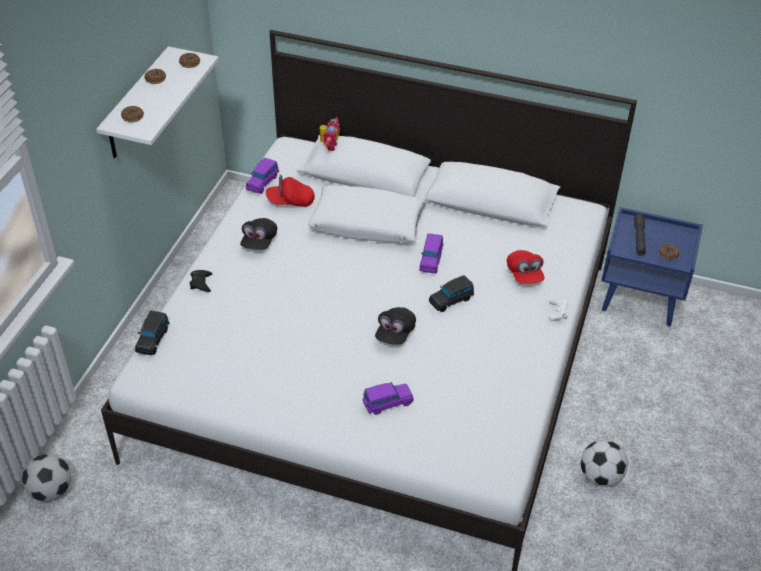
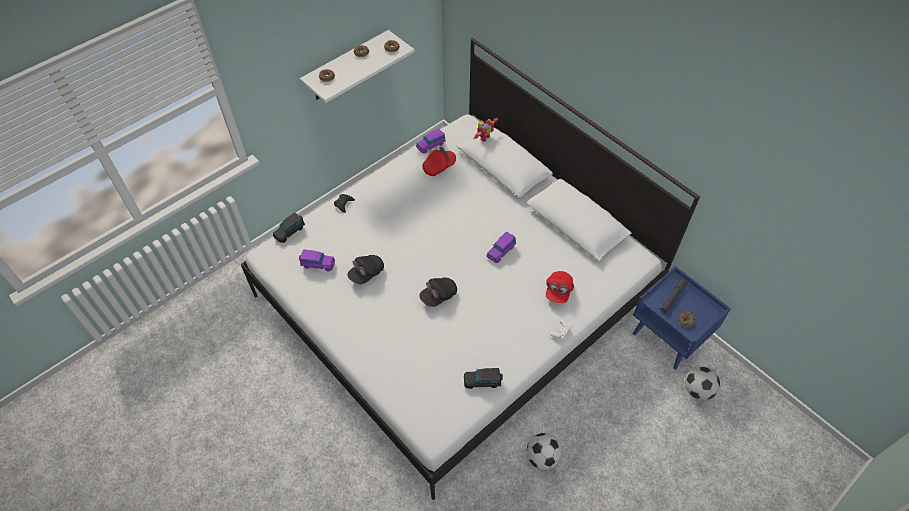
camera: 30 degrees right, 10 degrees up
(51, 491) = (210, 296): football -> football (697, 390)
(259, 242) = (399, 189): black cap -> black cap (366, 273)
(290, 201) = (439, 167): red cap -> red cap turned 120 degrees clockwise
(367, 224) = (477, 205): white pillow -> none
(387, 403) = (397, 344): purple toy car -> purple toy car (317, 264)
(451, 300) = (493, 288): black toy car -> black toy car (483, 381)

